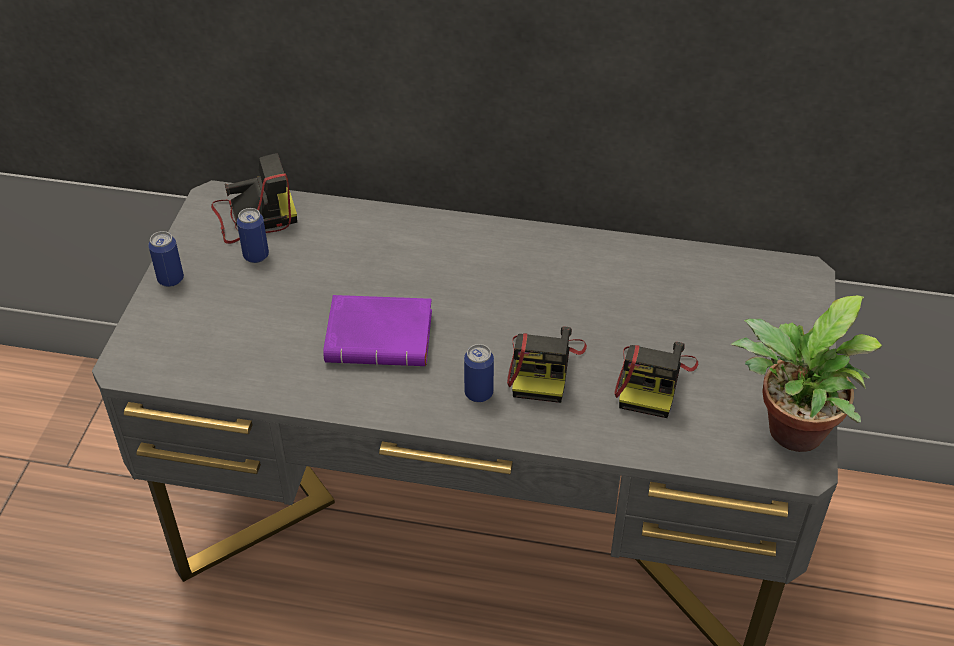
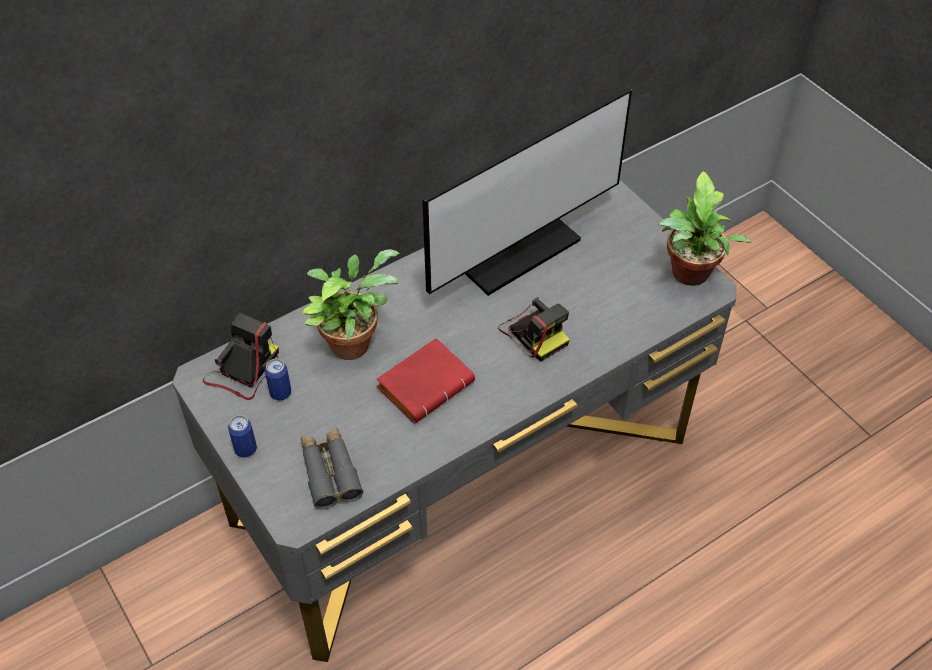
camera: 45 degrees left, 5 degrees up
(205, 348) = (330, 472): none -> grey binoculars
(370, 256) = (353, 341): none -> potted plant
(383, 337) = (426, 383): purple book -> red book
(478, 393) = (519, 374): can -> none
(627, 284) = (517, 251): none -> monitor
(653, 381) = (596, 297): camera -> none

